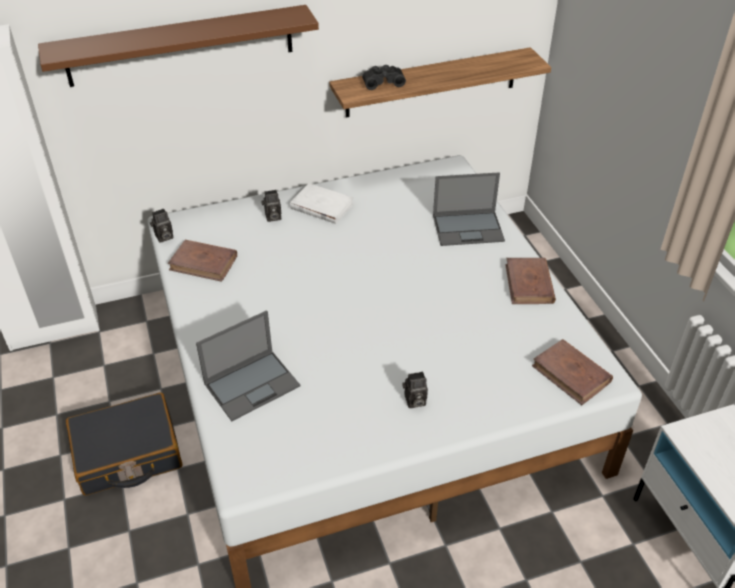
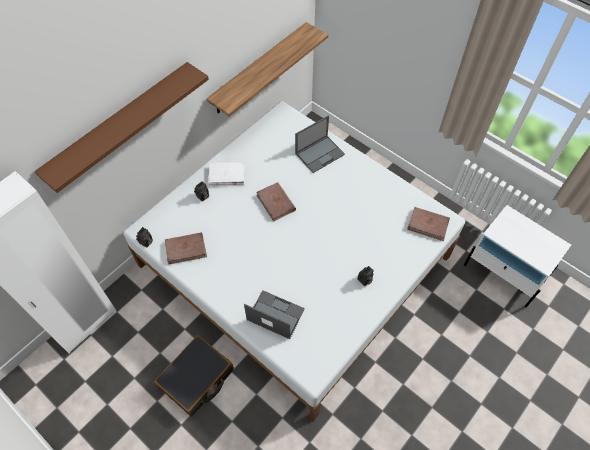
camera: 30 degrees left, 15 degrees up
(253, 384) = (275, 314): laptop -> laptop turned 90 degrees counterclockwise
(382, 82) = (239, 86): black binoculars -> none
(529, 284) = (374, 177): brown book -> brown book (276, 203)

